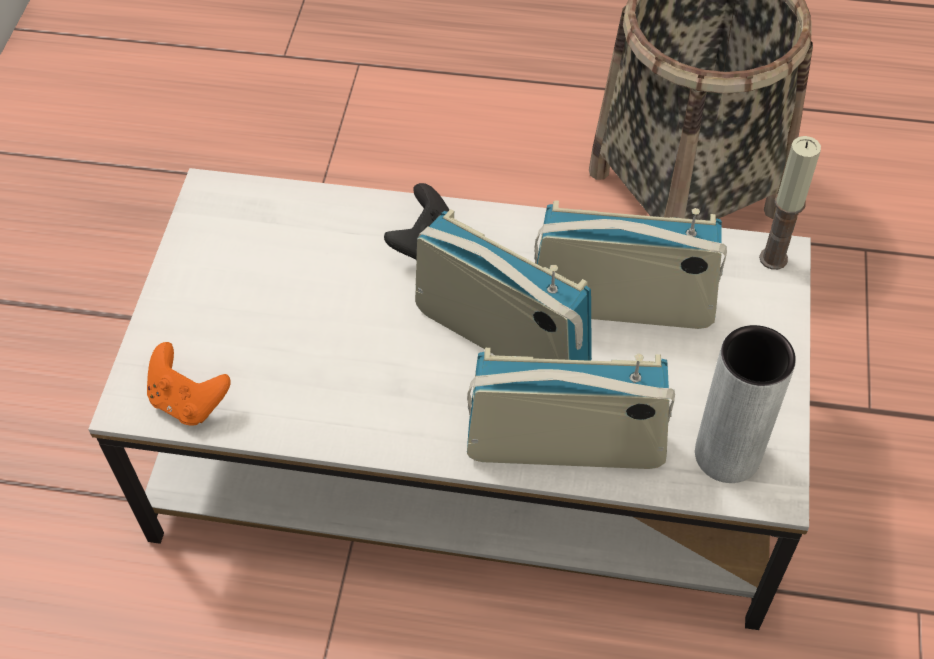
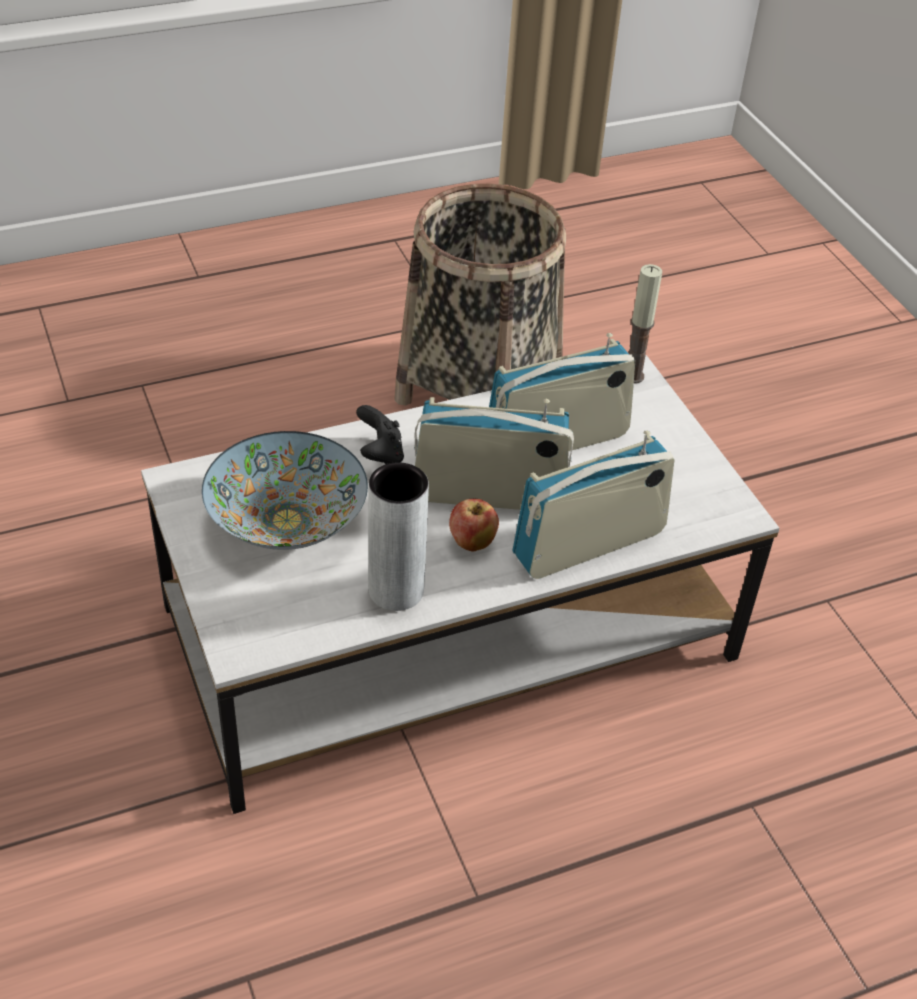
camera: 35 degrees left, 10 degrees down
(189, 402) = (285, 631): orange game controller -> none
(277, 281) = (286, 522): none -> bowl
(441, 387) = (472, 543): none -> apple
(727, 455) = (697, 506): grey vase -> grey vase (396, 590)

